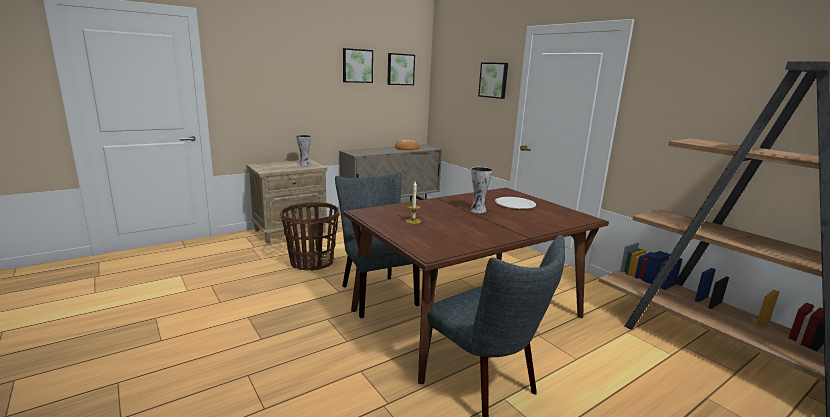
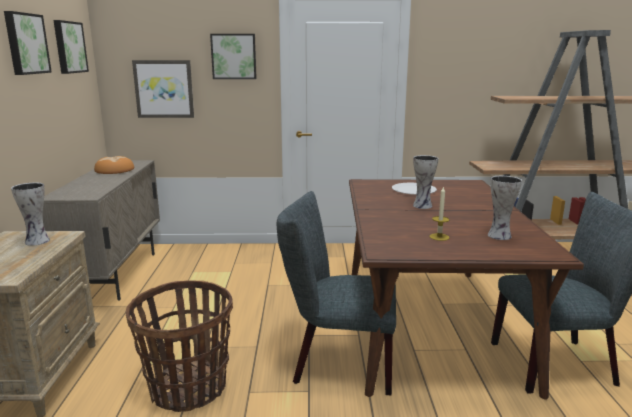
camera: 55 degrees left, 0 degrees up
(444, 236) = (499, 236): none -> vase
(456, 101) = (164, 89): none -> picture

